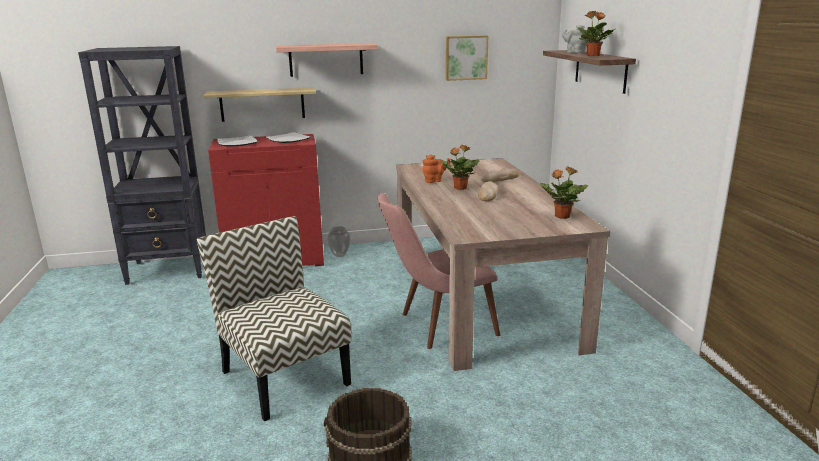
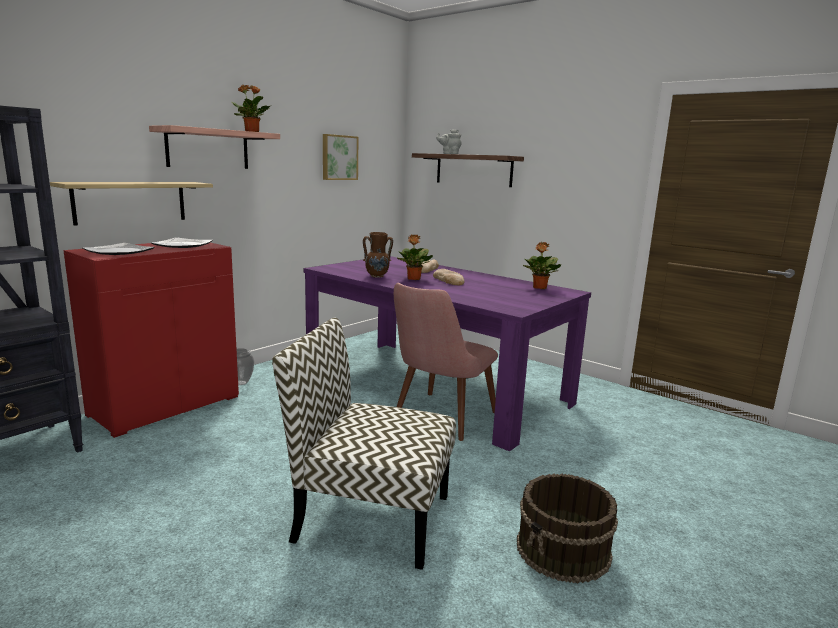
camera: 40 degrees left, 5 degrees down
(434, 181) = (377, 276): orange teapot -> brown vase
(480, 296) = (434, 386): beige dining table -> purple dining table
(593, 56) = (482, 154): potted plant -> potted plant (252, 132)

